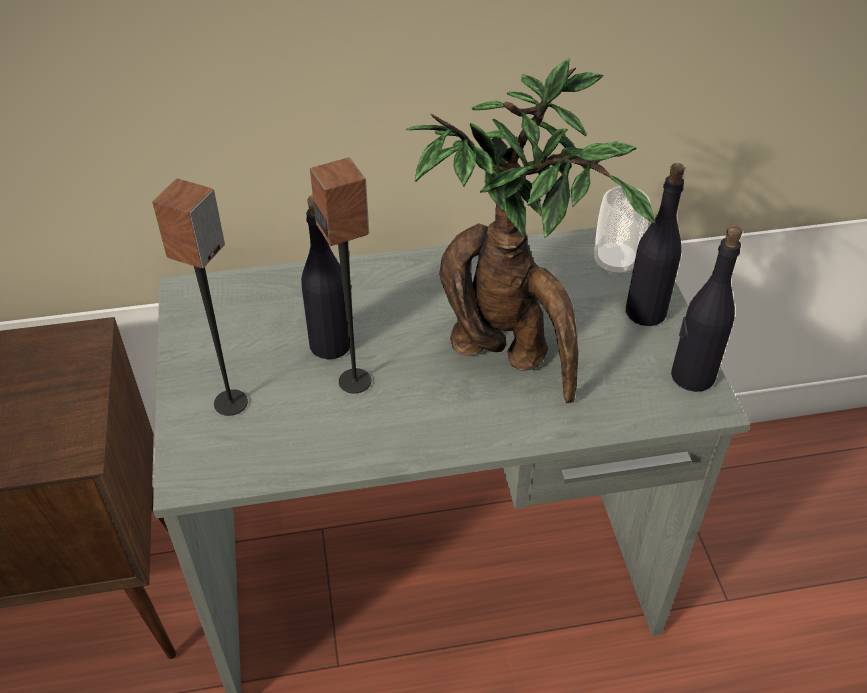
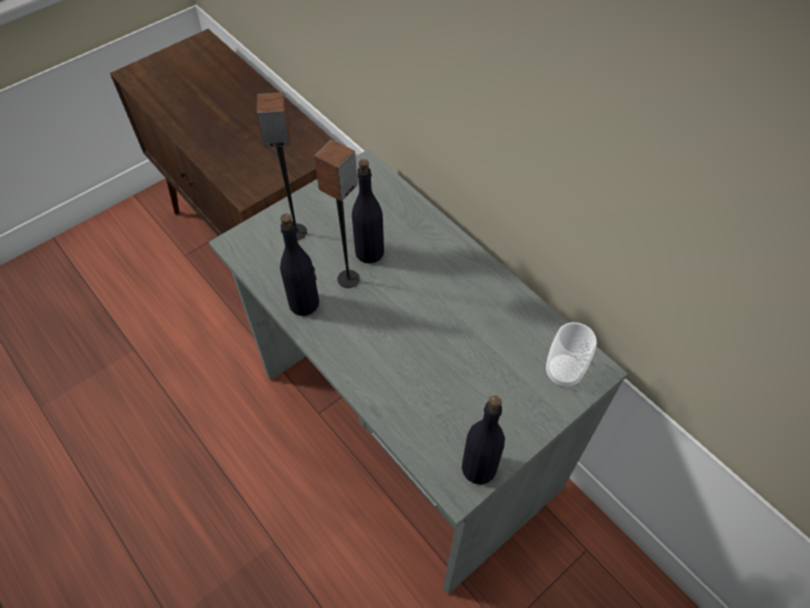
camera: 60 degrees right, 10 degrees up
(508, 357) = (421, 348): potted plant -> none
(645, 312) = (524, 412): black bottle -> black bottle (304, 303)

